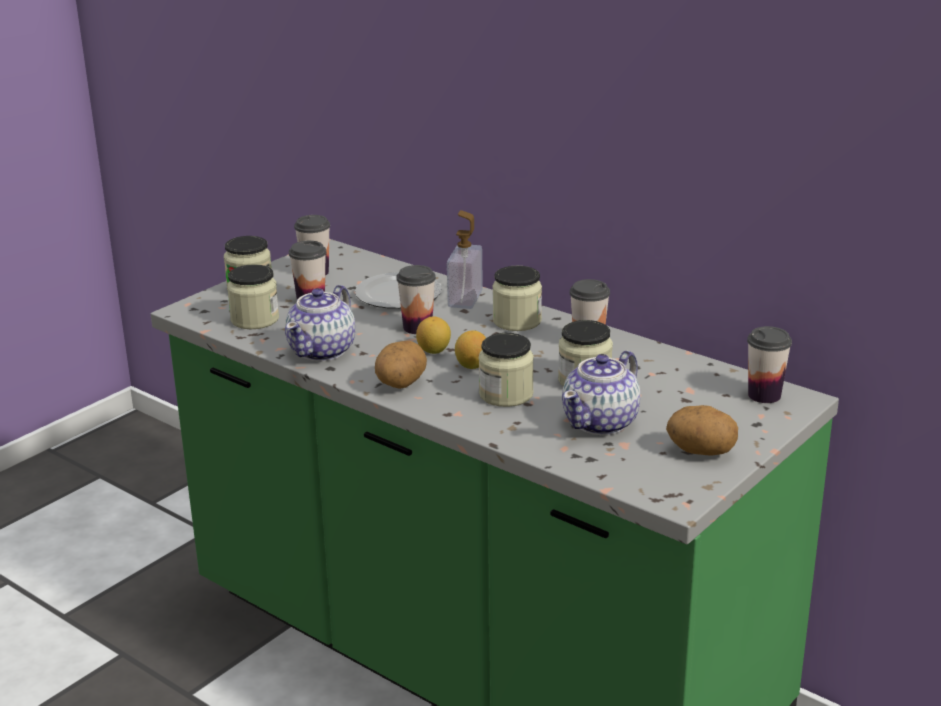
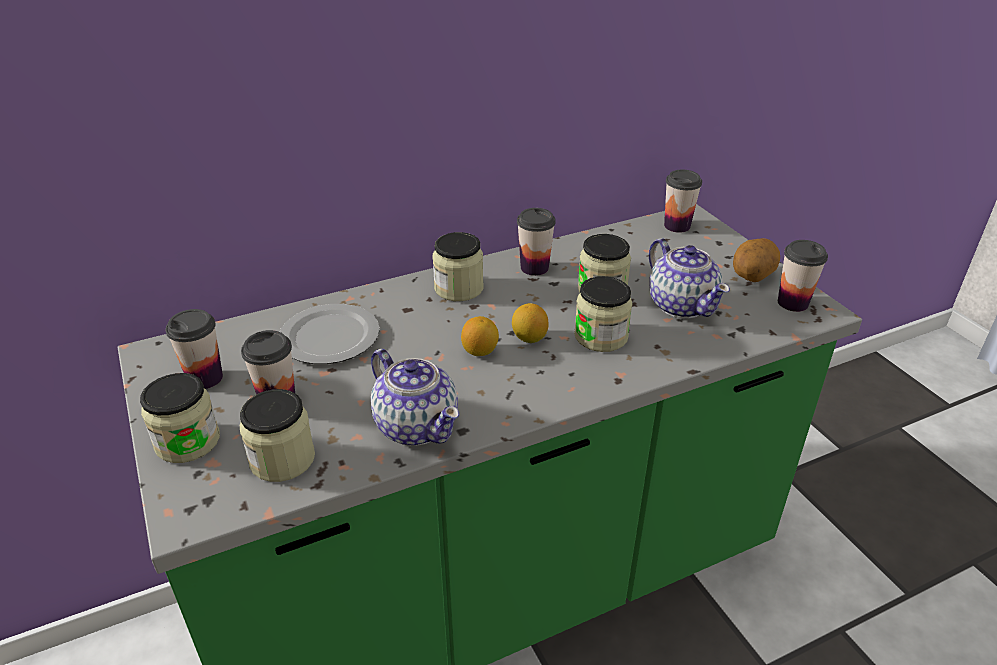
camera: 65 degrees left, 10 degrees up
(400, 384) = (537, 392): potato -> none
(417, 328) = (419, 347): cup -> cup (792, 303)
(465, 299) = (383, 301): soap dispenser -> none

